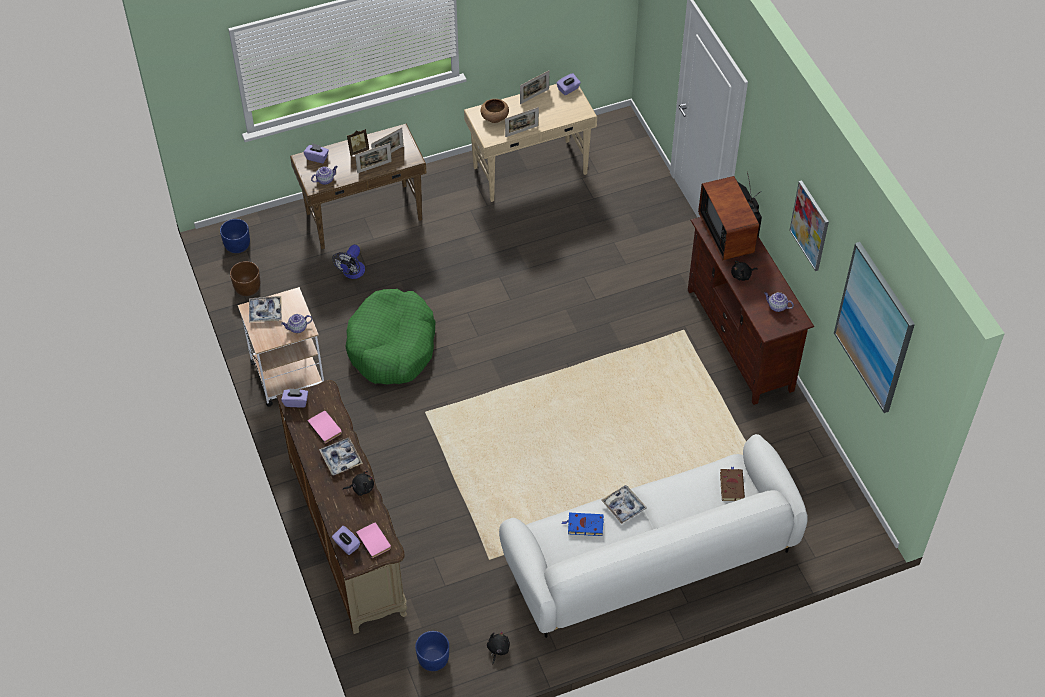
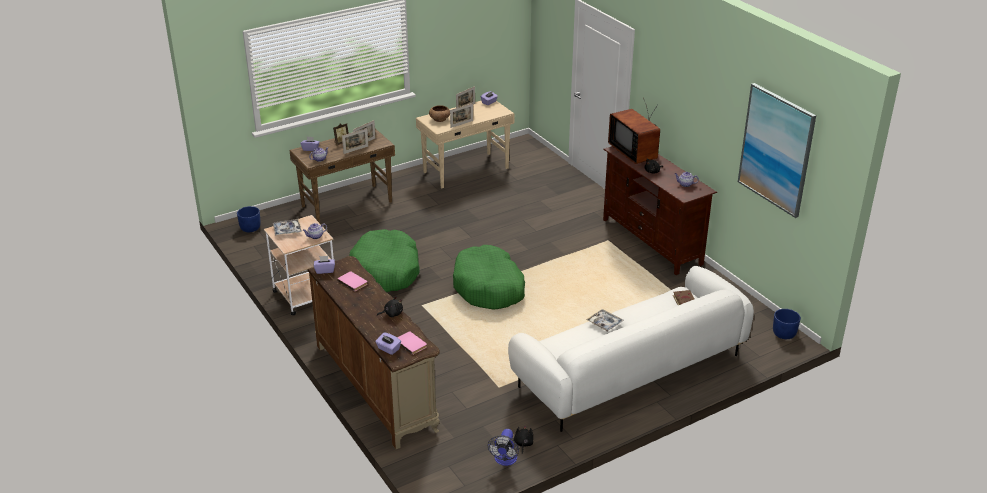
camera: 10 degrees left, 20 degrees down
(247, 288) = (263, 250): brown planter -> none
(341, 459) = (370, 298): tray -> none
(352, 273) = (344, 235): fan -> fan (505, 460)
(433, 659) = (469, 457): blue planter -> blue planter (784, 334)
(513, 393) = (489, 287): none -> green dog bed
(584, 525) = (577, 337): blue book -> none
(810, 225) = (704, 106): picture -> none

